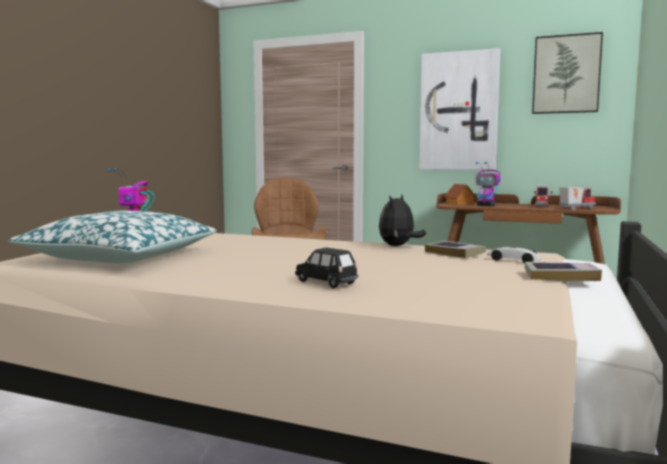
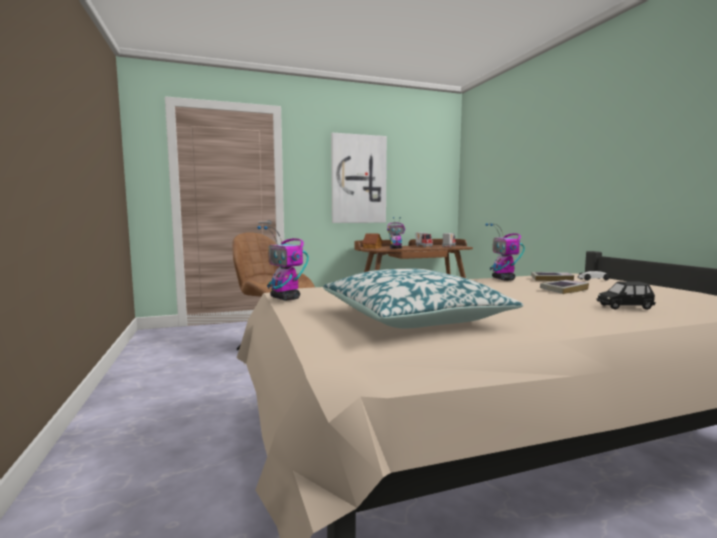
camera: 40 degrees left, 0 degrees up
(398, 246) = (503, 279): plush toy -> toy robot
(561, 276) = (655, 284): book -> book (563, 290)
(566, 74) = (424, 159): picture -> none

